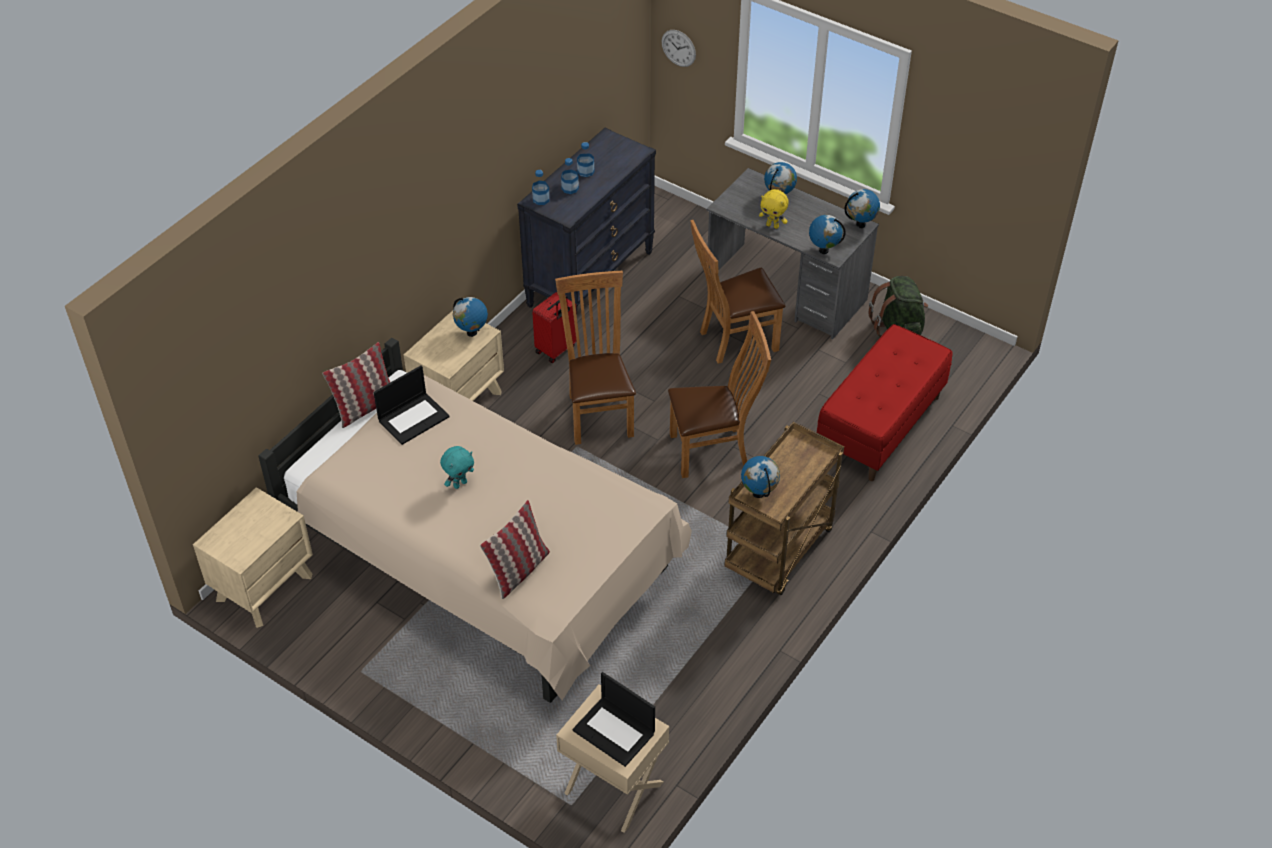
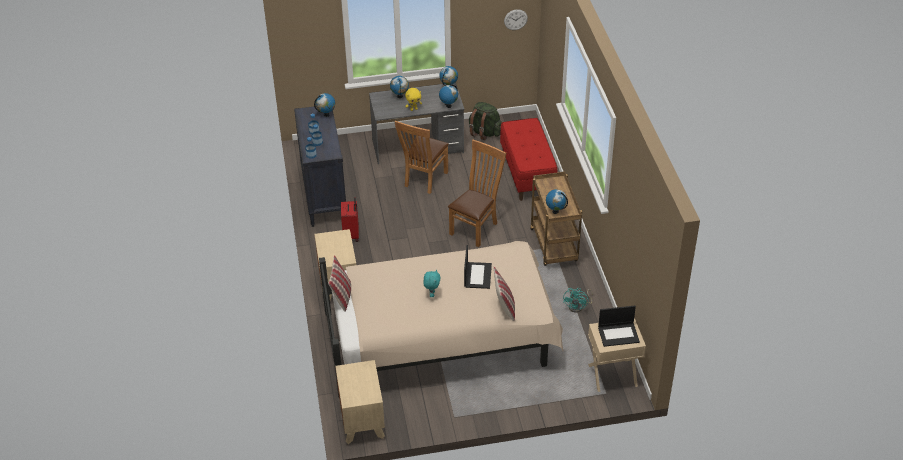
camera: 45 degrees left, 5 degrees down
(414, 418) = (372, 284): laptop -> laptop (477, 275)
(472, 332) = (338, 238): globe -> globe (326, 115)
(598, 412) = (407, 247): brown chair -> none
(678, 48) = (303, 48): wall clock -> wall clock (515, 19)
(697, 659) = (578, 307): none -> turquoise fan

